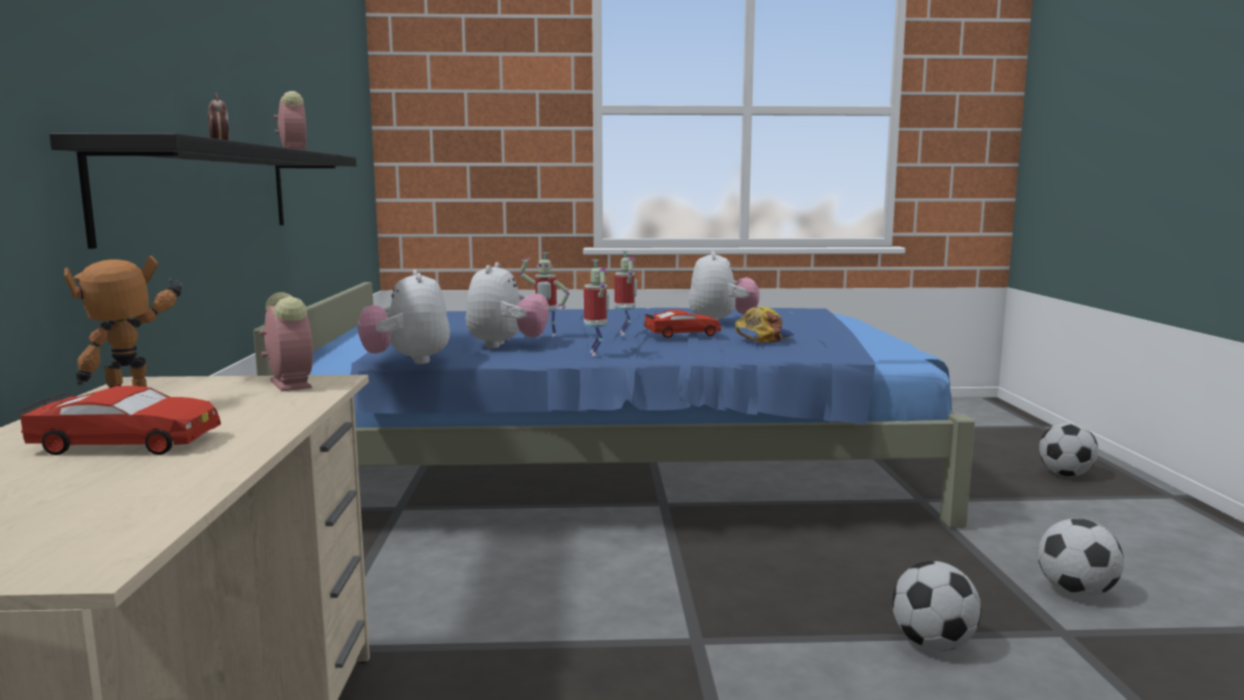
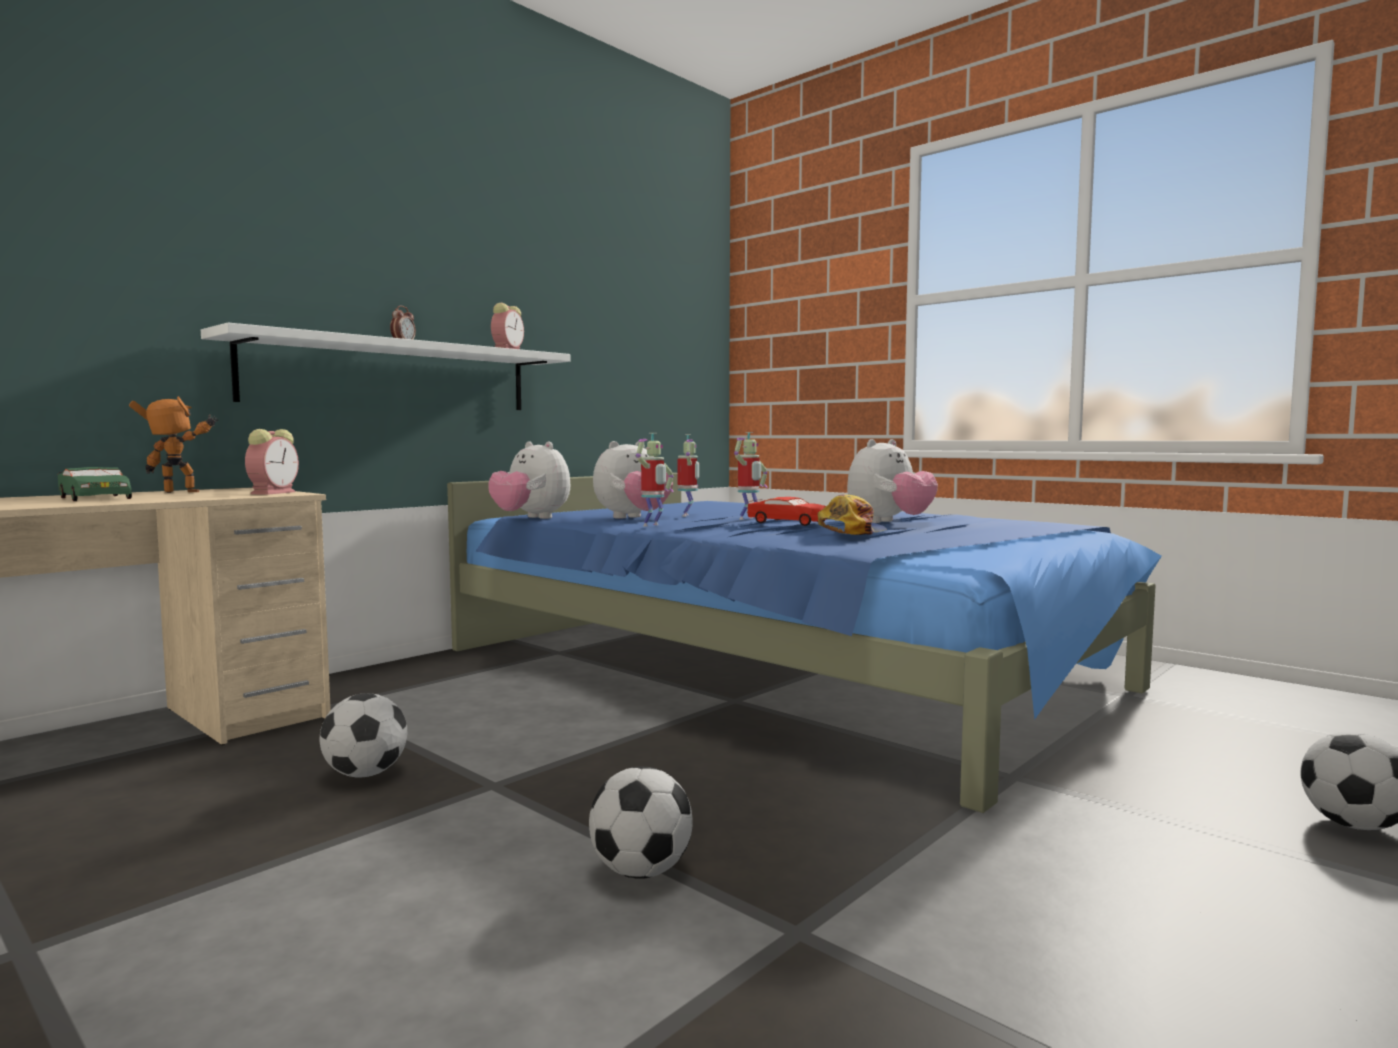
camera: 45 degrees right, 5 degrees down
(125, 443) = (95, 498): red toy car -> green toy car
(204, 191) = (394, 376): black shelf -> white shelf
(407, 361) = (531, 518): plush toy -> plush toy turned 75 degrees counterclockwise
(546, 336) = (688, 515): toy robot -> toy robot turned 135 degrees counterclockwise
(763, 337) = (851, 531): cap -> cap turned 45 degrees counterclockwise
(1076, 592) = (936, 915): football -> football (365, 774)

